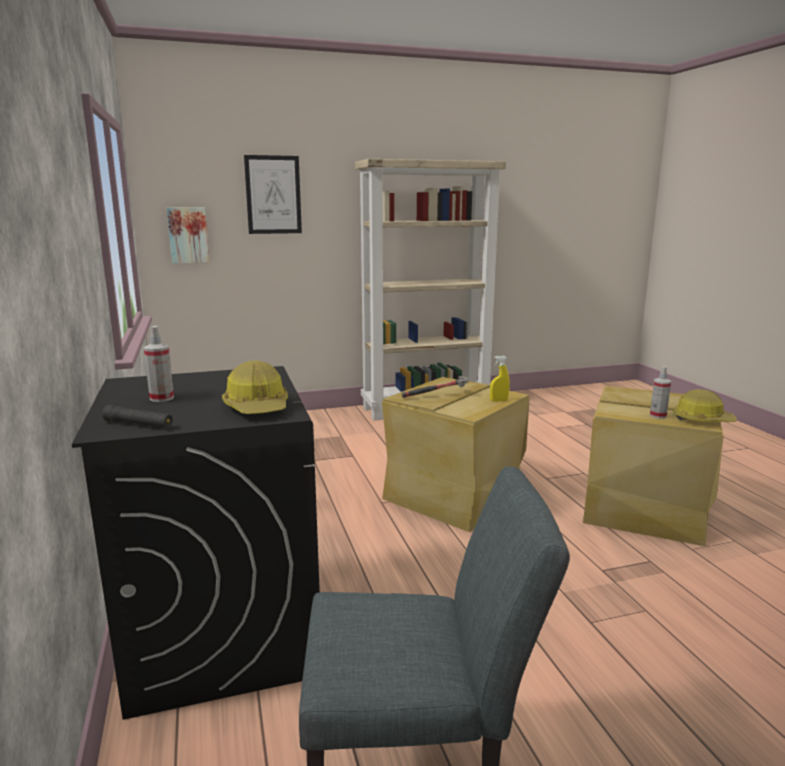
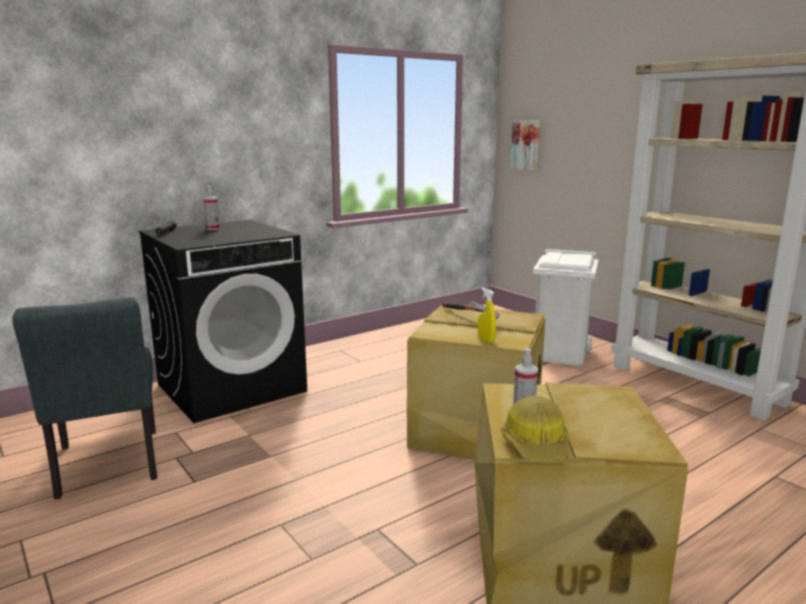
camera: 70 degrees right, 0 degrees up
(258, 407) = (198, 240): hard hat -> none
(273, 195) = (593, 108): picture -> none
(331, 430) = (560, 354): none -> white trash can

